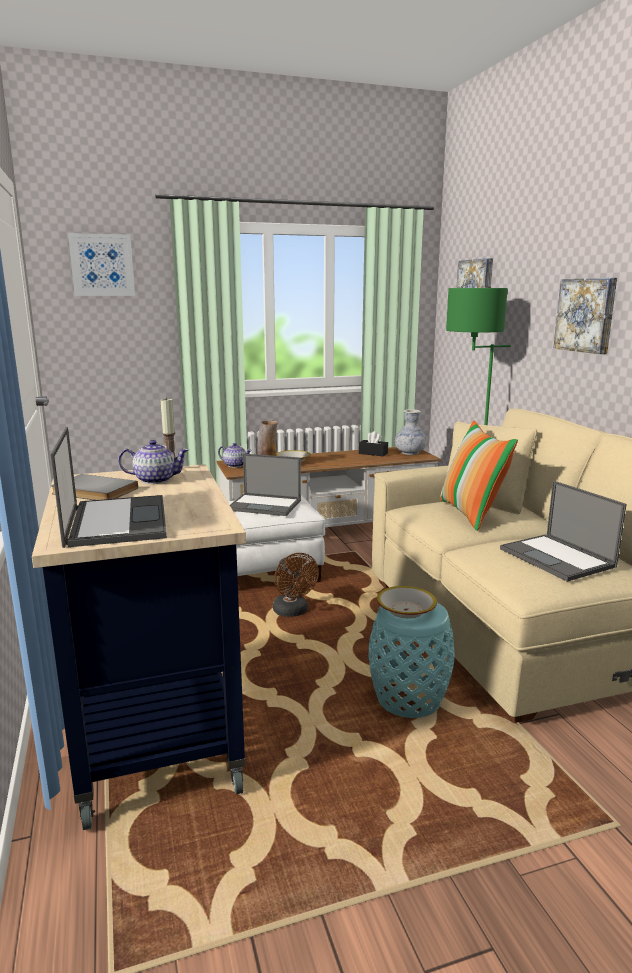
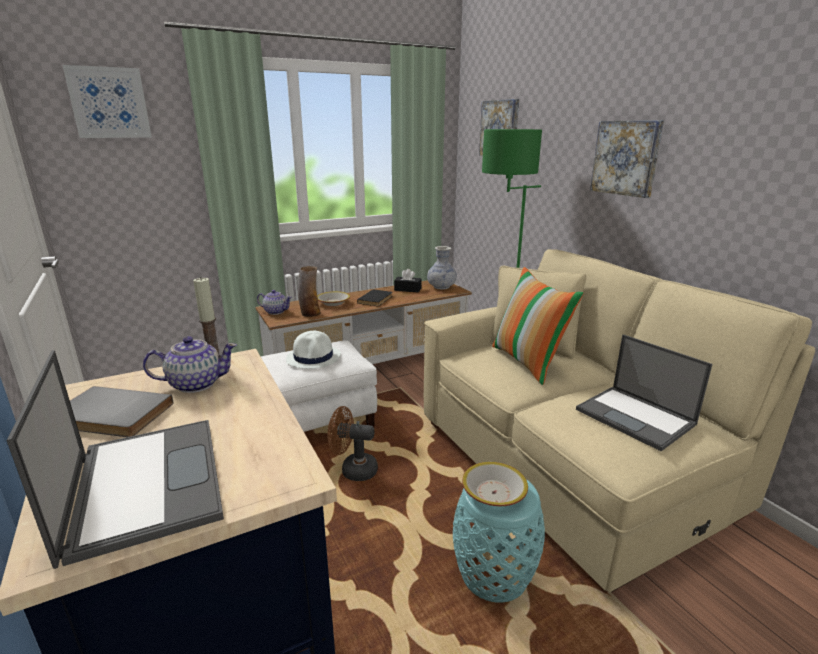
camera: 10 degrees left, 5 degrees up
(265, 505) = (314, 357): laptop -> white hat
(293, 612) = (353, 470): brown fan -> brown fan turned 135 degrees clockwise
(337, 460) = (376, 299): none -> black book

